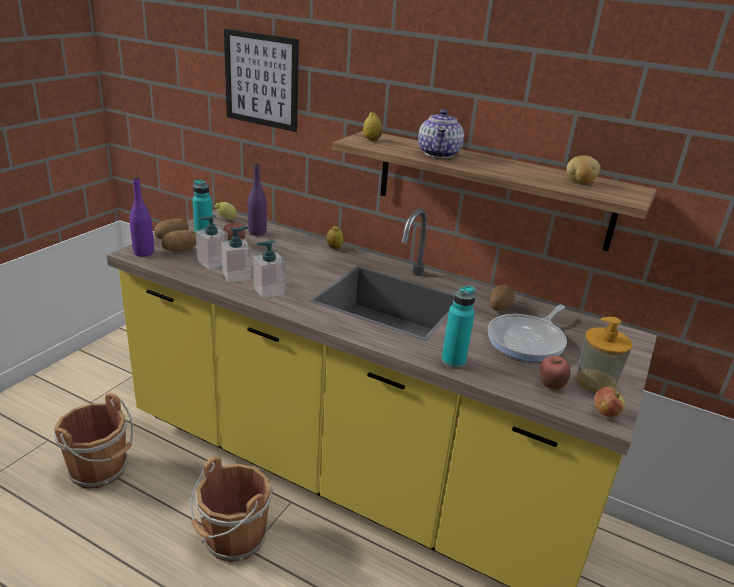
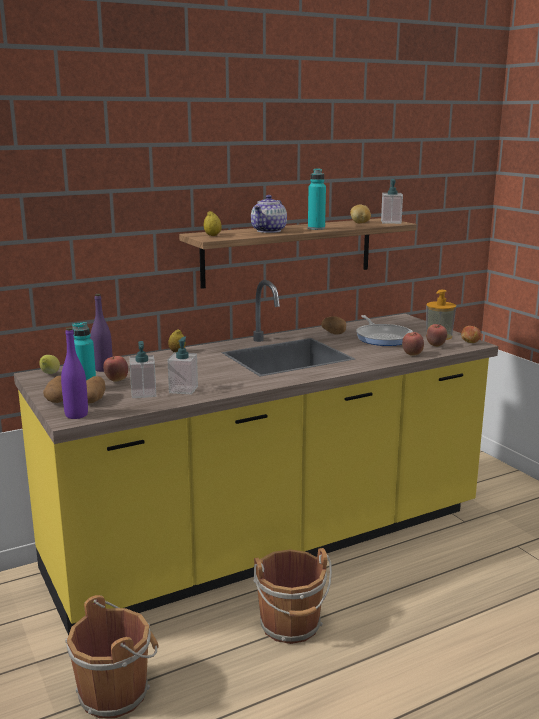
camera: 55 degrees left, 10 degrees down
(261, 80) = (57, 213): picture -> none
(269, 291) = (226, 384): soap dispenser -> soap dispenser (391, 222)
(439, 154) = (269, 231): teapot -> teapot turned 75 degrees clockwise
(453, 361) = (388, 358): turquoise bottle -> turquoise bottle (316, 228)
(490, 375) = (412, 354): none -> apple

